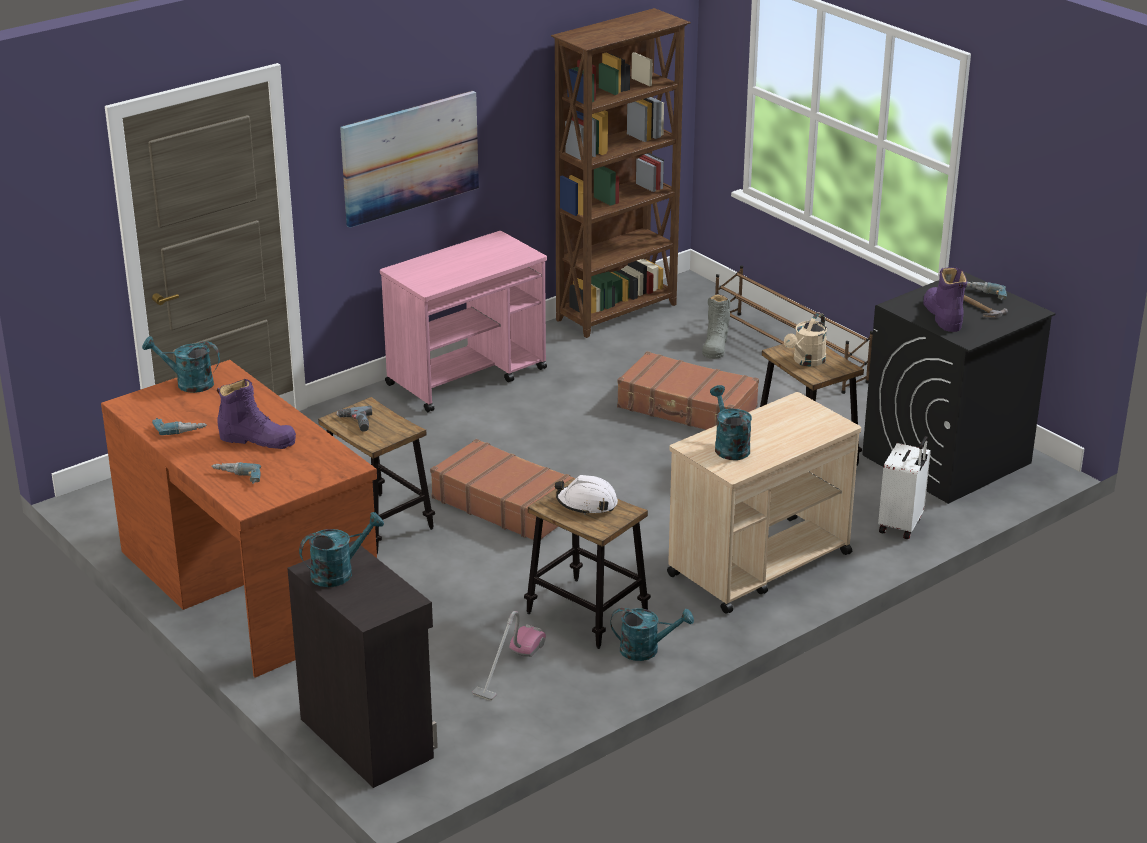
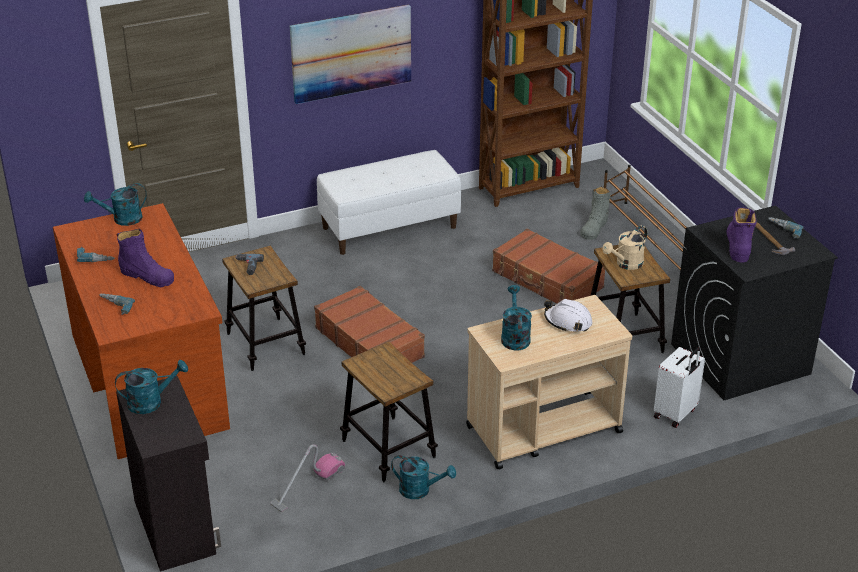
camera: 15 degrees right, 5 degrees up
(188, 383) = (122, 219): turquoise watering can -> turquoise watering can turned 45 degrees counterclockwise
(468, 376) = (389, 227): pink cart -> white bench
(587, 503) = (388, 366): white hard hat -> white hard hat (568, 321)

